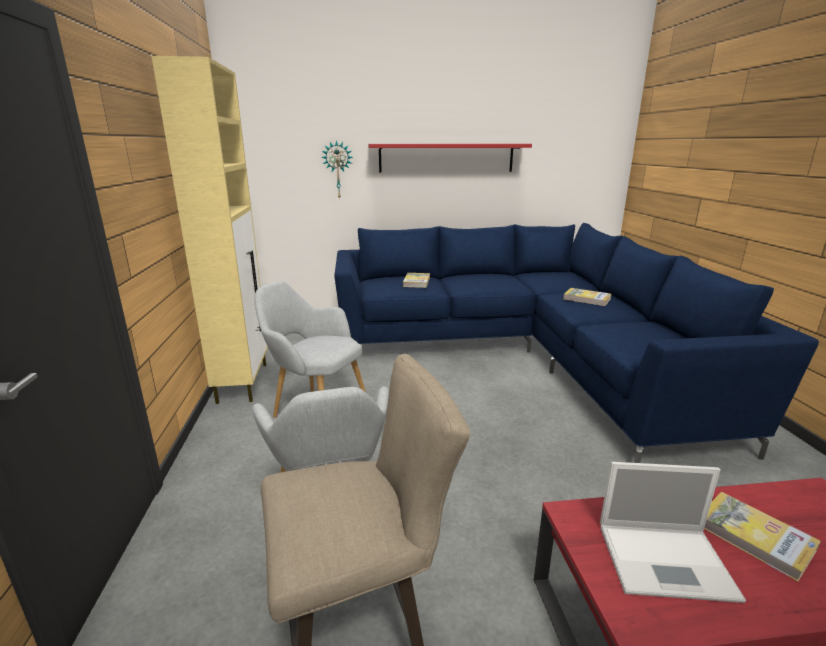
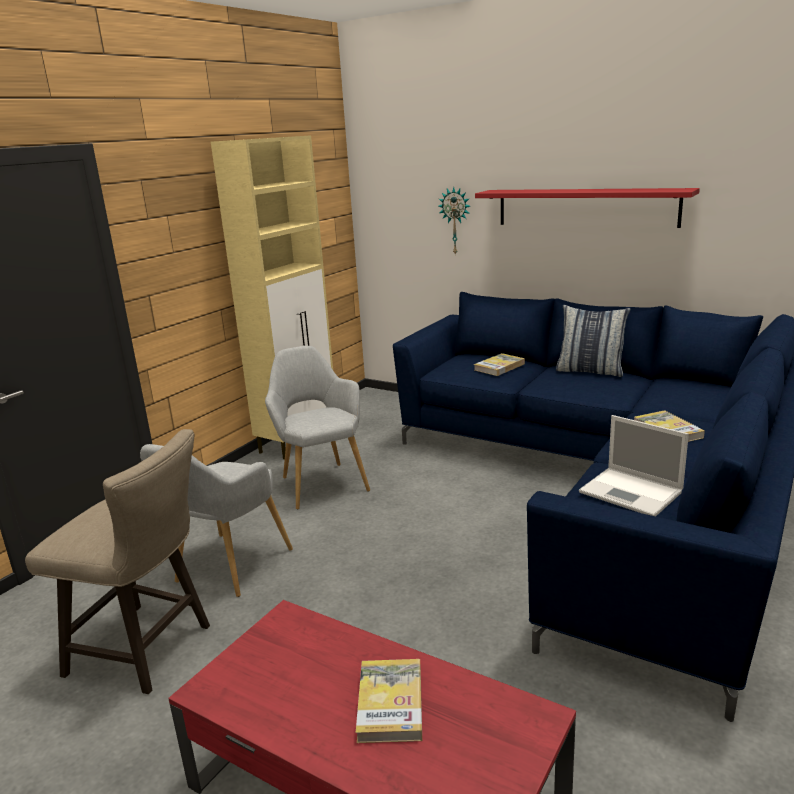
camera: 40 degrees right, 0 degrees up
(478, 275) = (590, 371): none -> pillow
(667, 560) = (291, 676): laptop -> laptop (632, 492)

